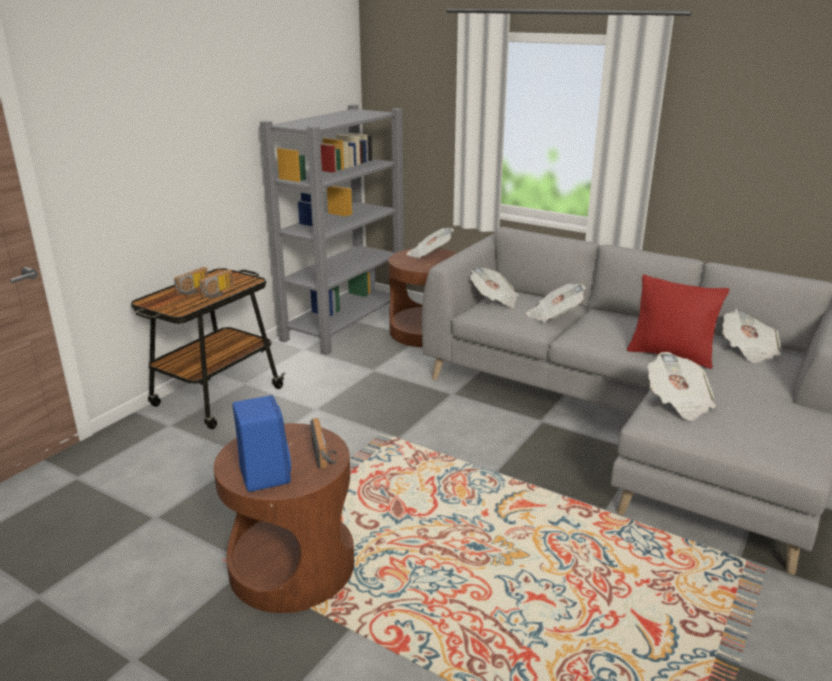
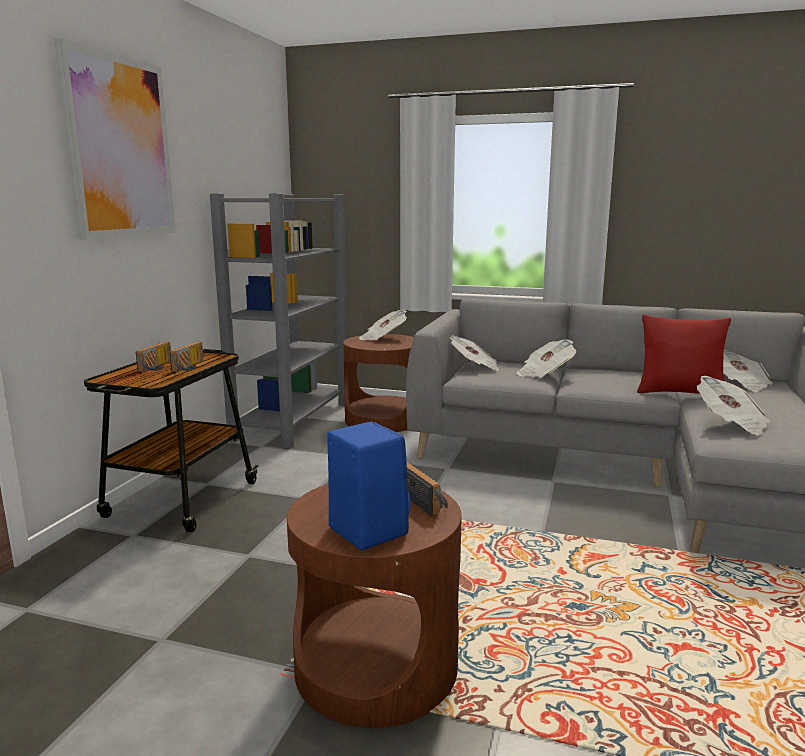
camera: 15 degrees left, 10 degrees down
(166, 98) = (120, 148): none -> picture

